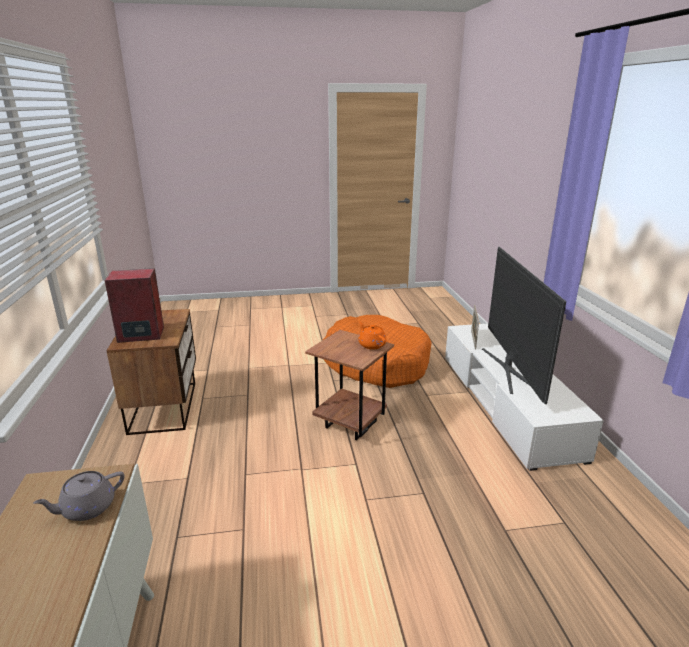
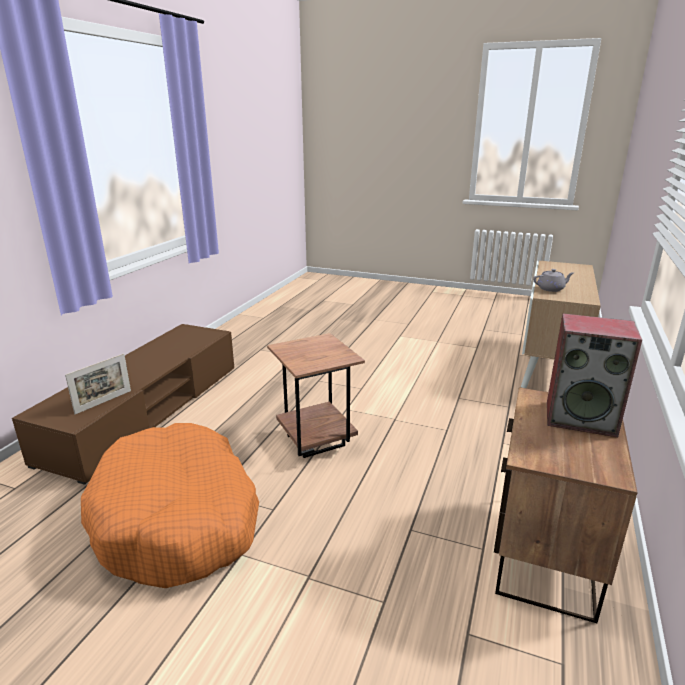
camera: 150 degrees left, 0 degrees up
(371, 345) = (290, 349): orange teapot -> none
(506, 403) = (147, 411): white tv stand -> brown tv stand
(510, 369) = (152, 364): television -> none

